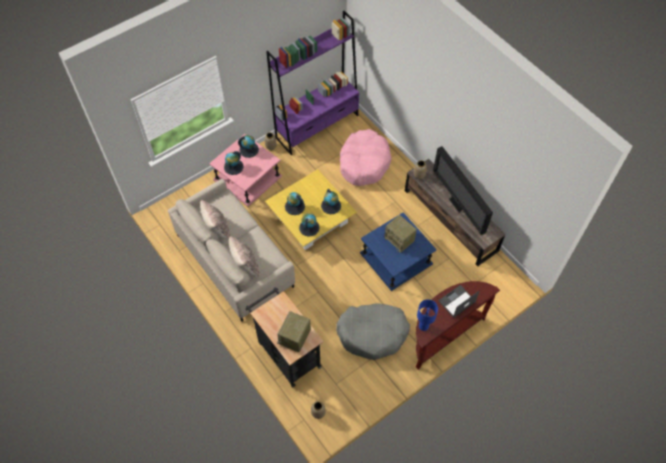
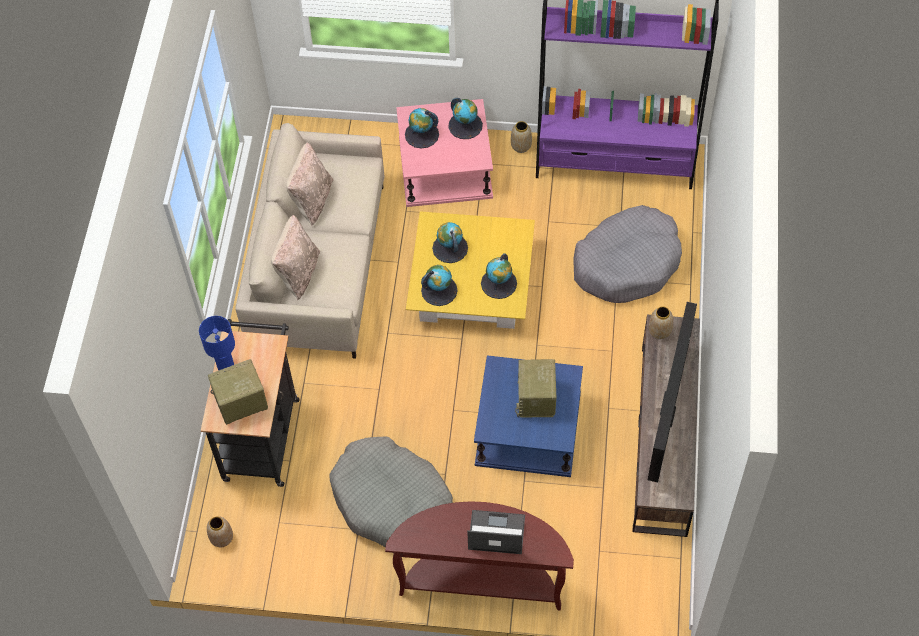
camera: 45 degrees right, 0 degrees up
(364, 162) = (627, 263): pink dog bed -> grey dog bed
(423, 326) = (416, 526): blue table lamp -> blue table lamp (225, 365)

